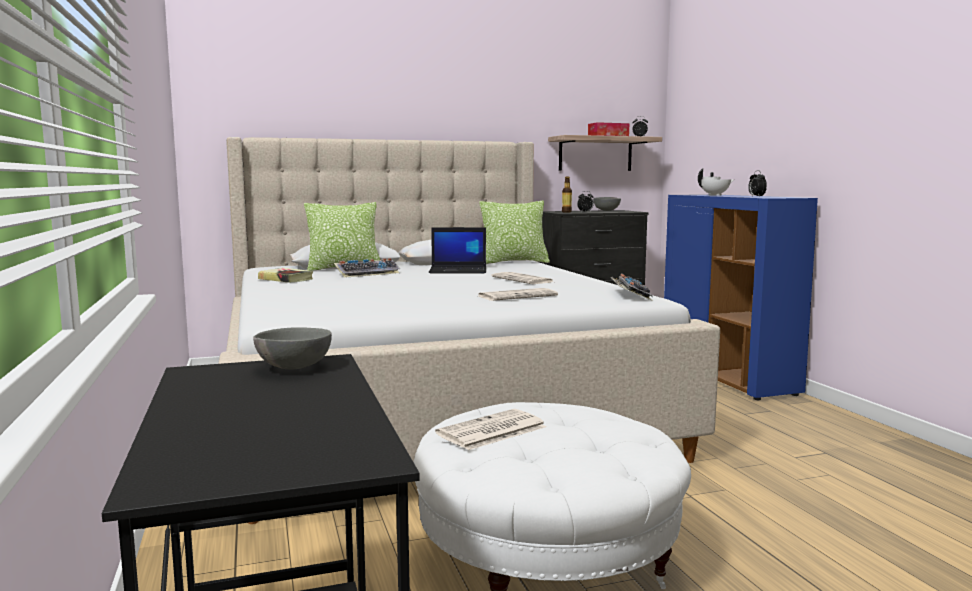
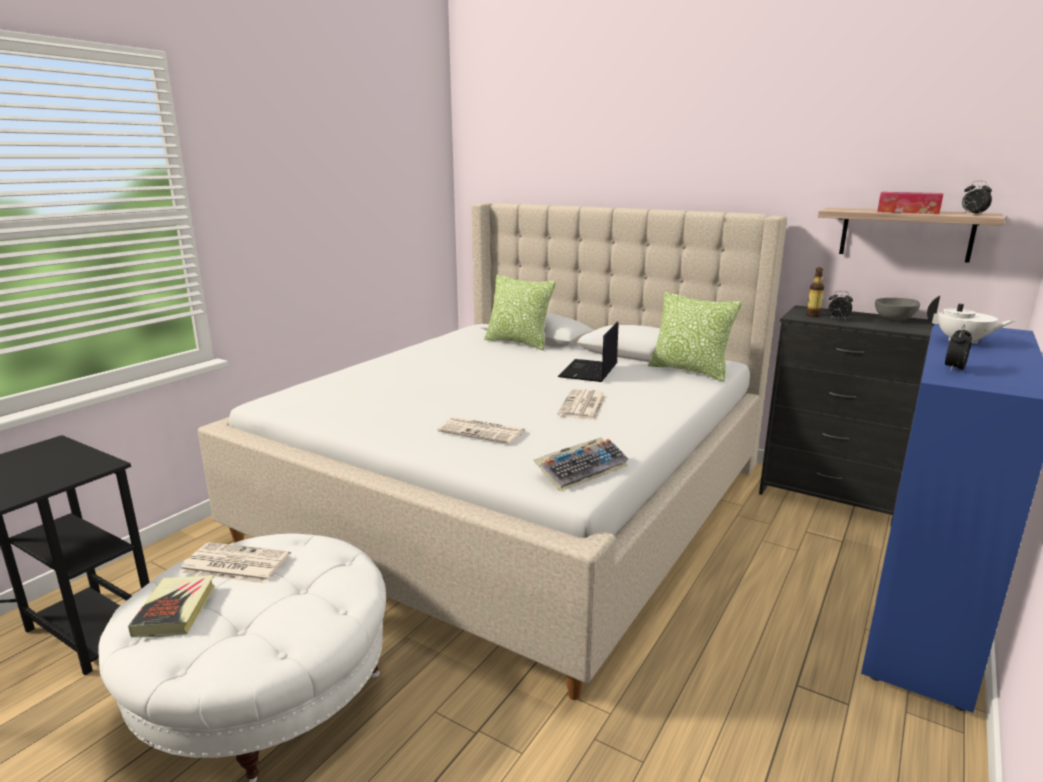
camera: 50 degrees right, 10 degrees up
(286, 279) = (435, 348): book -> book (176, 610)
(291, 368) = (70, 463): grey bowl -> none
(367, 273) = (508, 355): keyboard -> none
(459, 270) = (589, 371): laptop -> laptop turned 60 degrees clockwise

